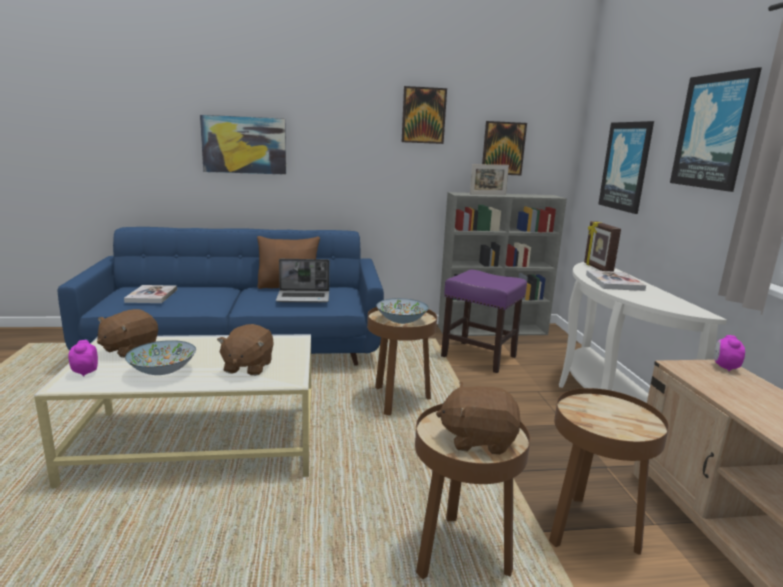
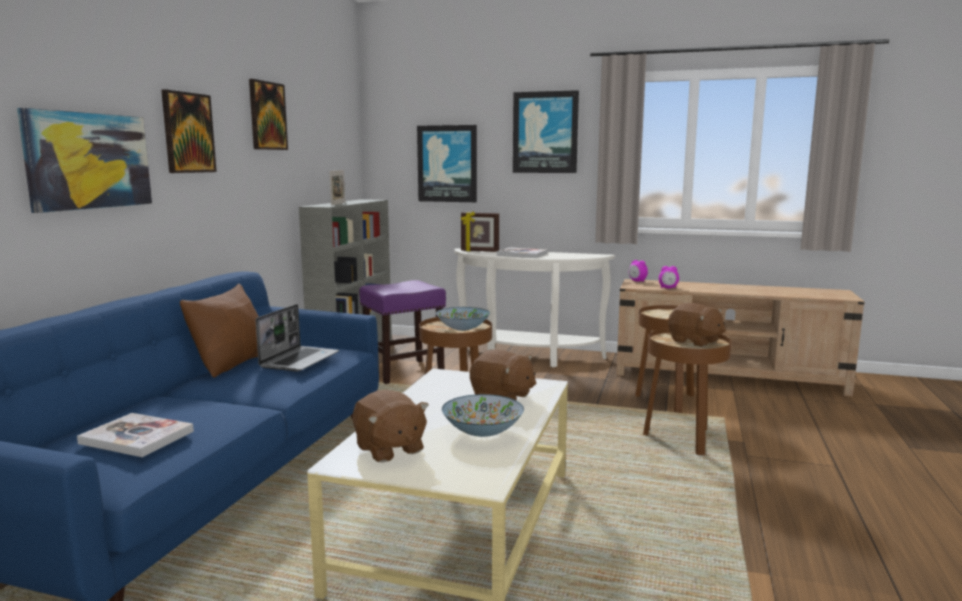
camera: 65 degrees left, 5 degrees down
(85, 372) = (452, 472): alarm clock -> alarm clock (668, 288)
(478, 439) = (695, 341): brown plush toy -> brown plush toy turned 75 degrees counterclockwise
(503, 148) = (324, 153): picture -> picture (188, 133)

